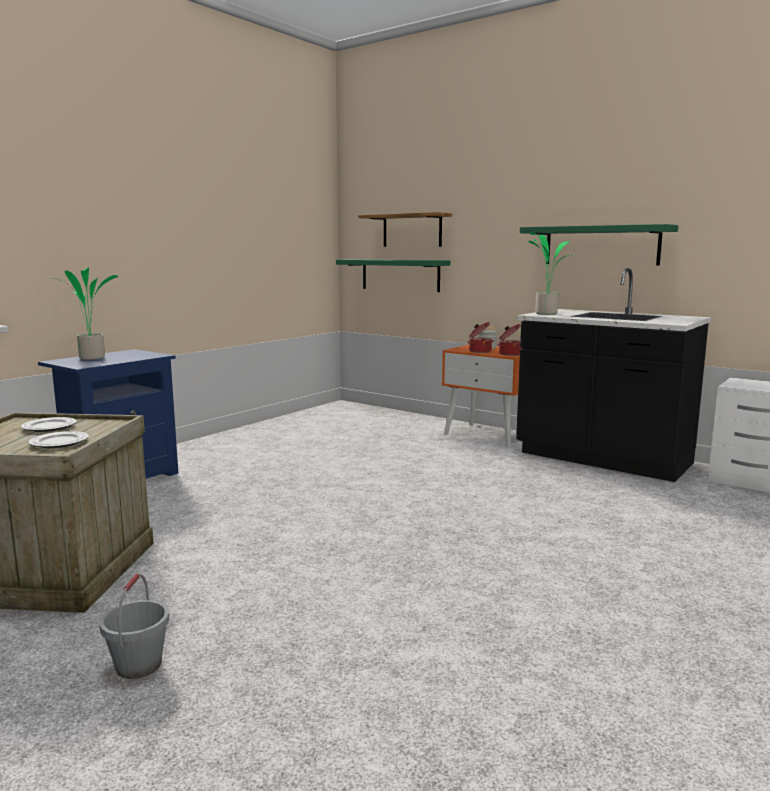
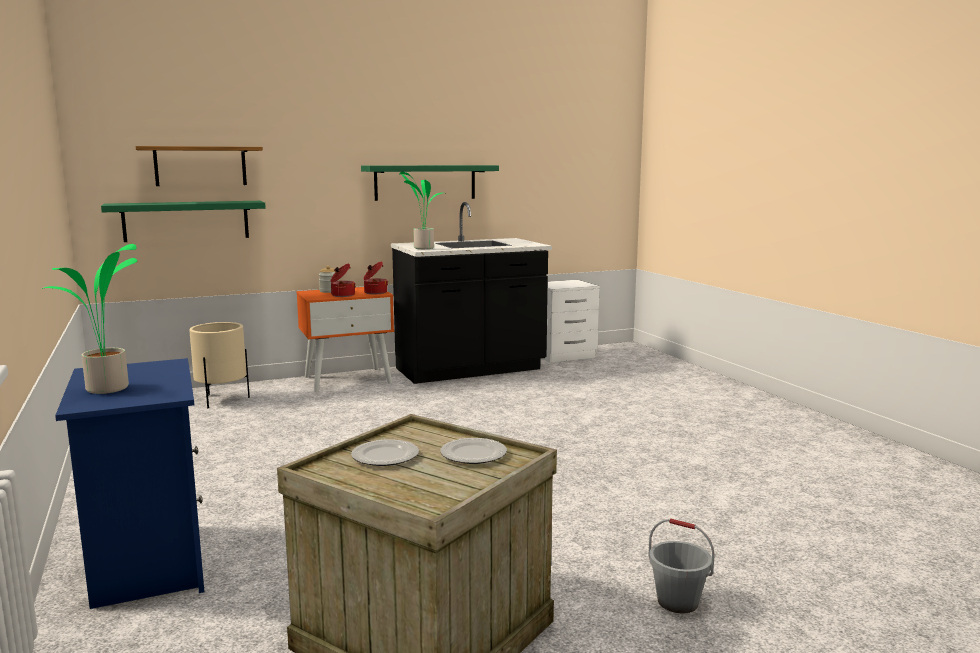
camera: 60 degrees left, 0 degrees up
(384, 420) = (222, 400): none -> beige planter

